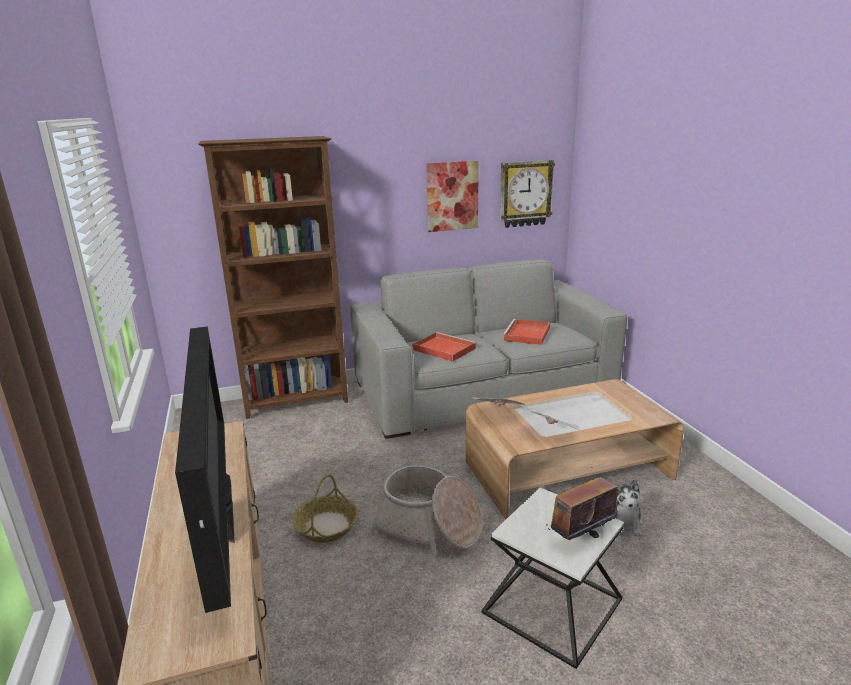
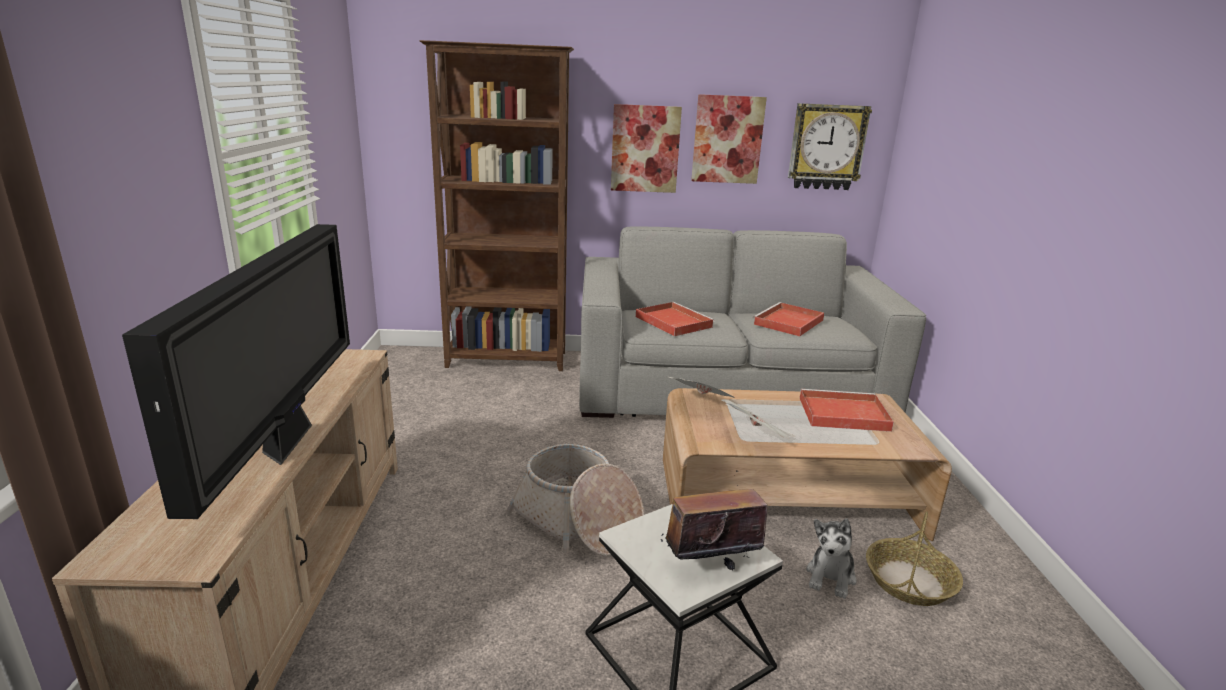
camera: 15 degrees right, 0 degrees up
(326, 526) = (464, 494): basket -> basket (909, 581)
(389, 210) = (645, 149): none -> picture
(597, 401) = (841, 414): none -> red tray

